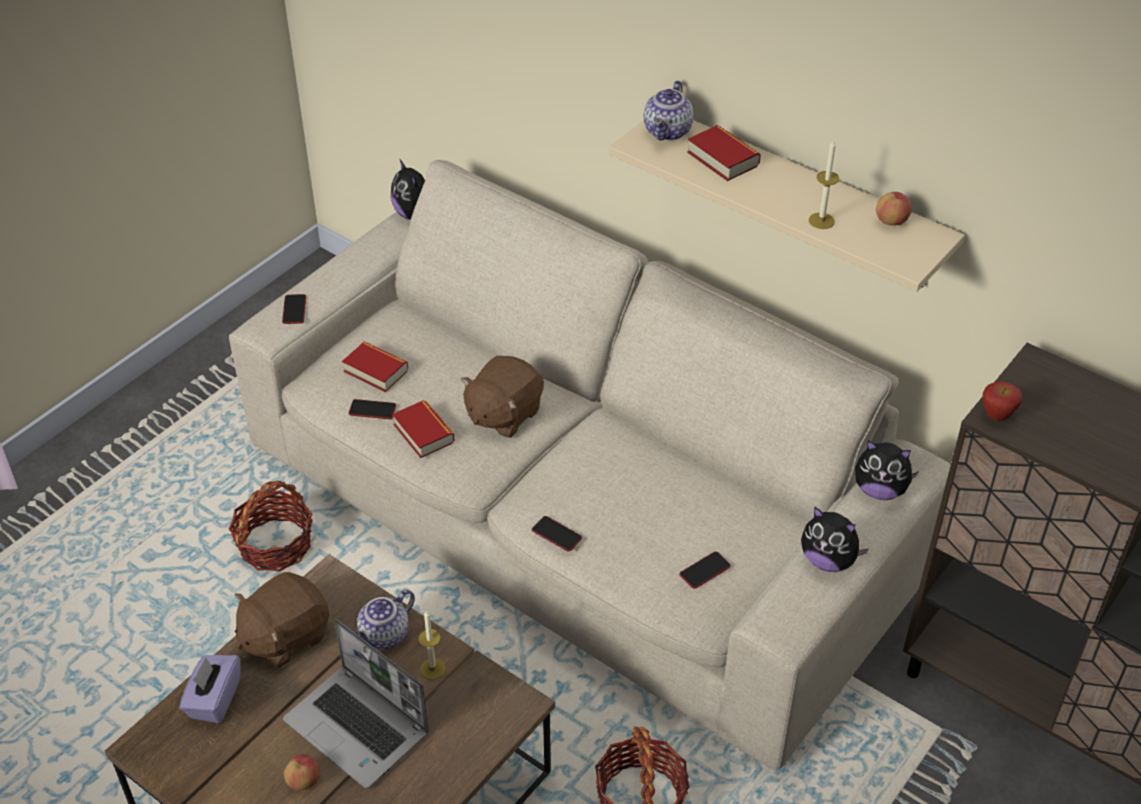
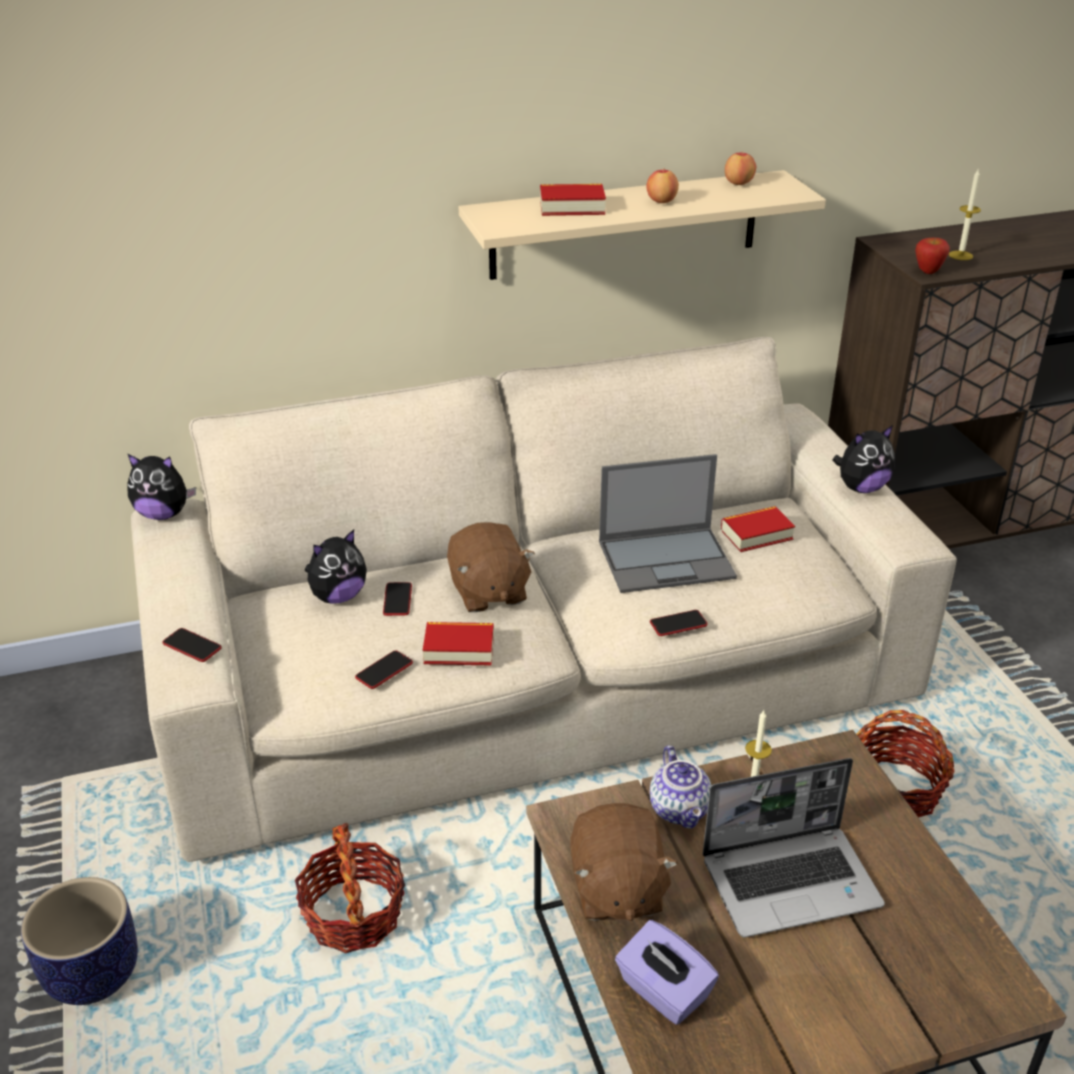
camera: 55 degrees left, 10 degrees down
(152, 458) = (92, 973): none -> planter
(304, 781) = (837, 957): apple -> apple (661, 201)
(376, 371) = (331, 644): book -> book (756, 534)
(633, 490) = (667, 559): none -> laptop
(668, 132) = (502, 213): teapot -> none
(705, 570) = (796, 563): phone -> phone (397, 600)
(821, 221) = (706, 202): candle -> candle (960, 255)
(880, 490) = (807, 435): plush toy -> plush toy (338, 596)

